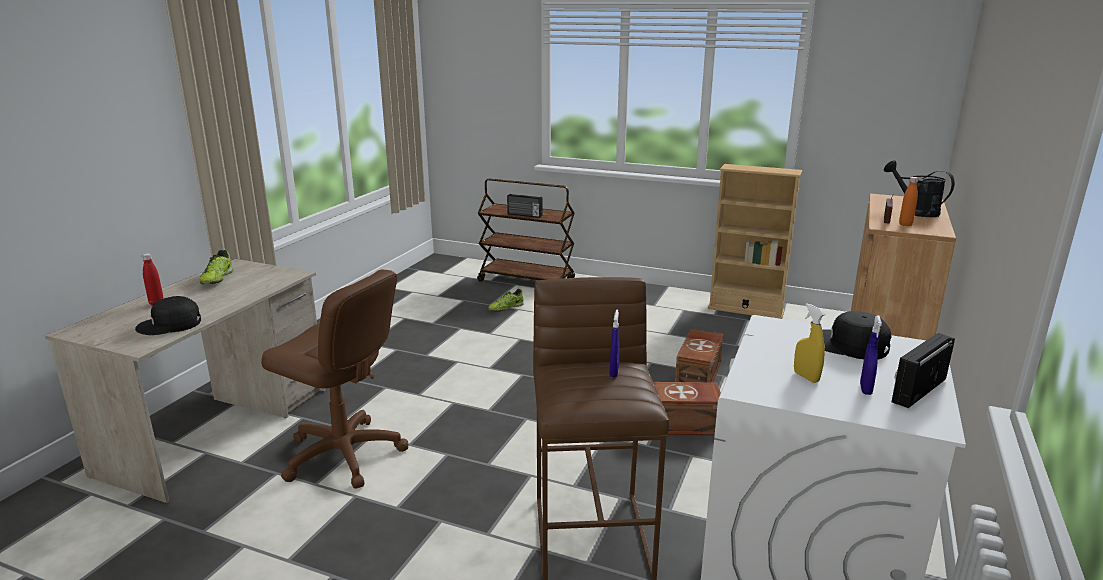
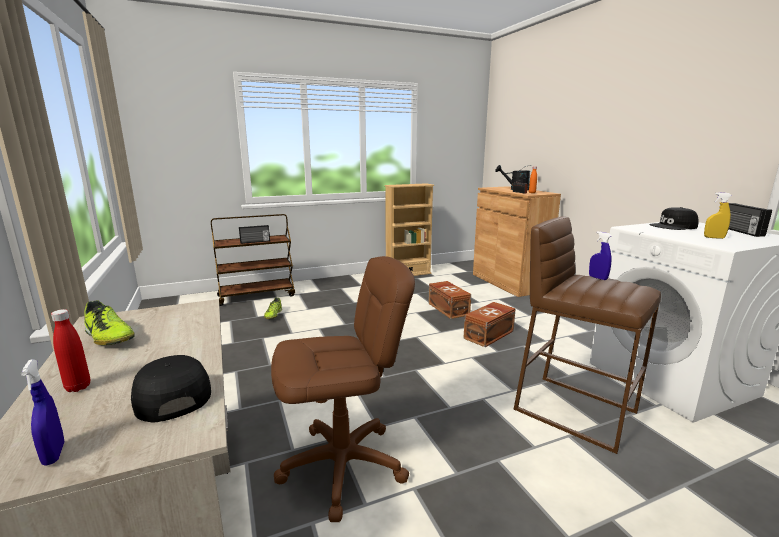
camera: 45 degrees left, 5 degrees down
(170, 325) = (170, 396): black cap -> black cap turned 120 degrees clockwise
(865, 389) = (736, 235): blue spray bottle -> blue spray bottle (54, 454)

